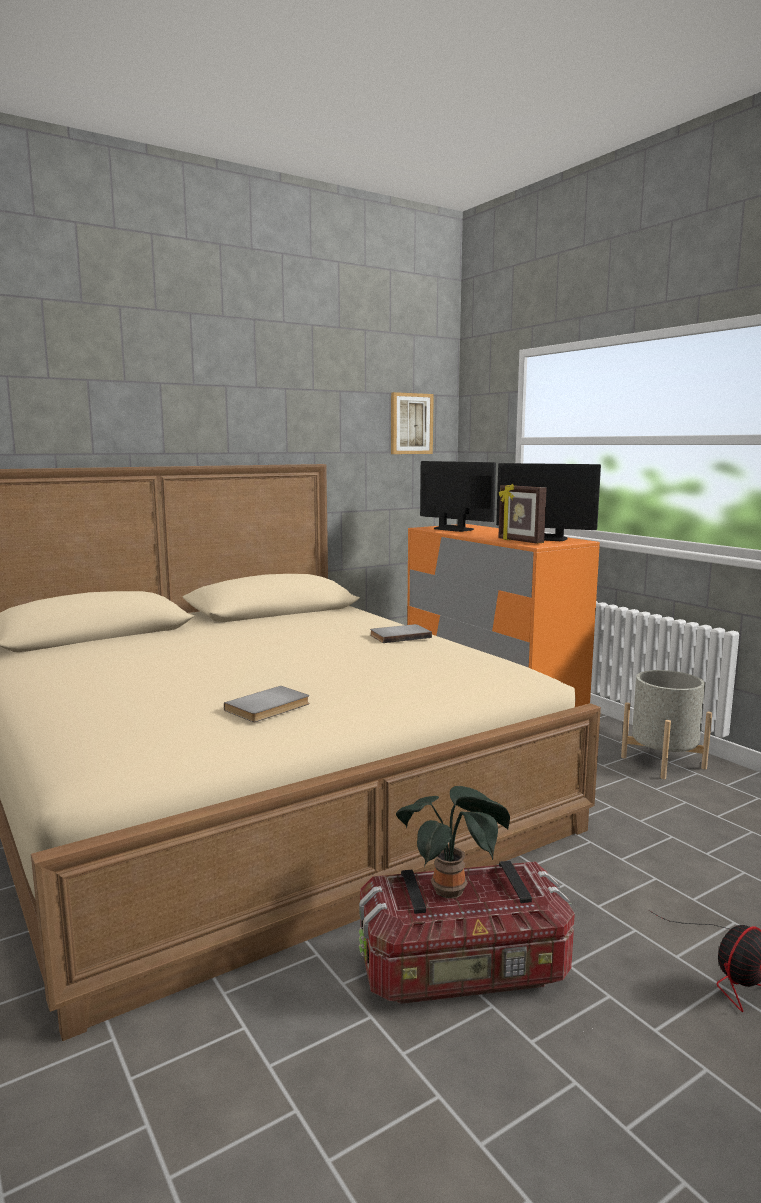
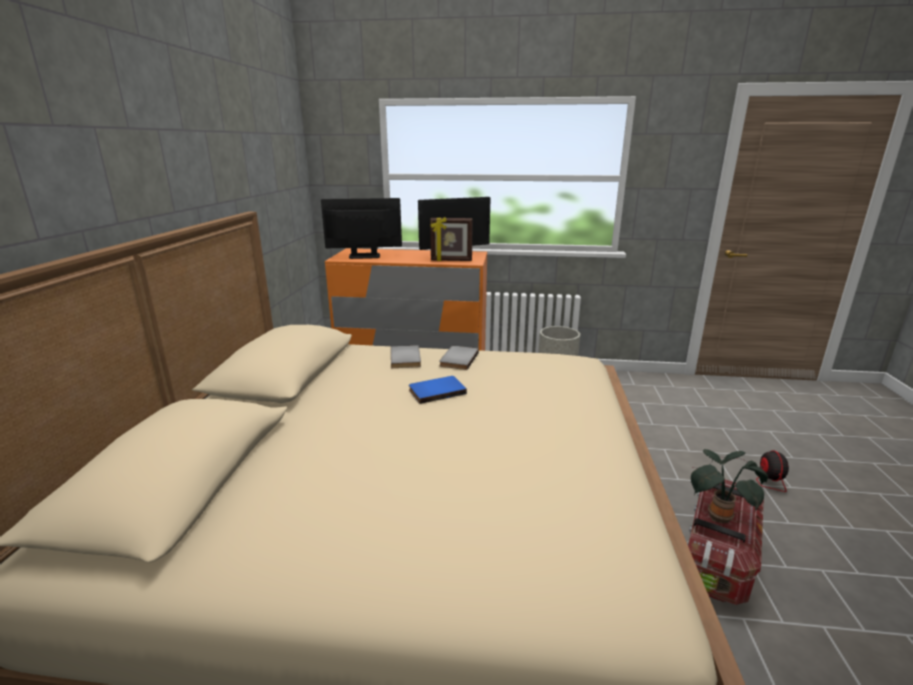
camera: 50 degrees left, 10 degrees up
(269, 707) = (572, 462): grey book -> grey book (407, 358)
(318, 645) = (436, 391): none -> blue book
(411, 423) = (286, 162): picture -> none

